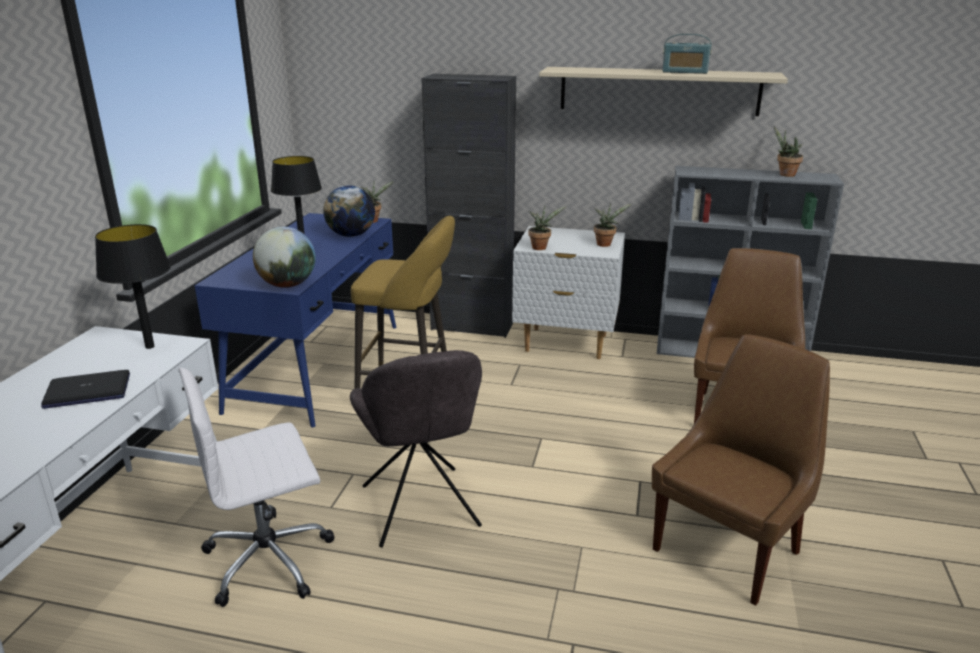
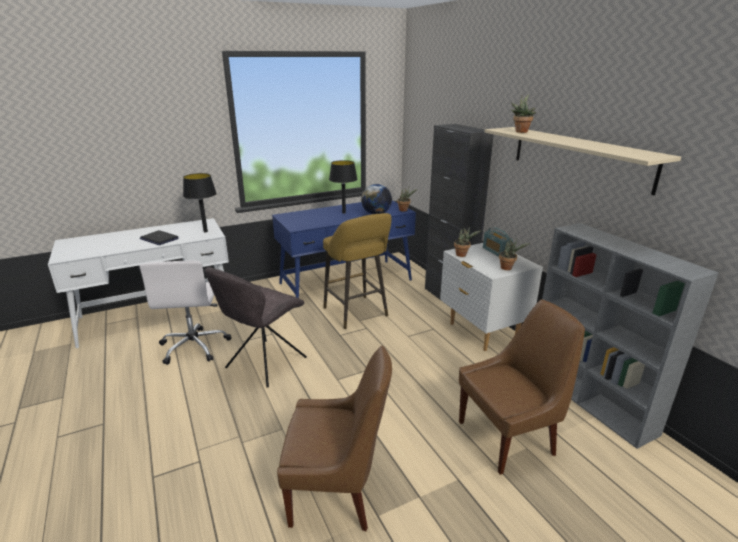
camera: 50 degrees right, 0 degrees up
(270, 559) = (194, 346): white office chair -> white office chair turned 120 degrees counterclockwise
(288, 285) = (297, 226): globe -> none
(685, 72) = (586, 143): radio -> radio (496, 252)
(784, 174) = (654, 256): potted plant -> potted plant (520, 131)

